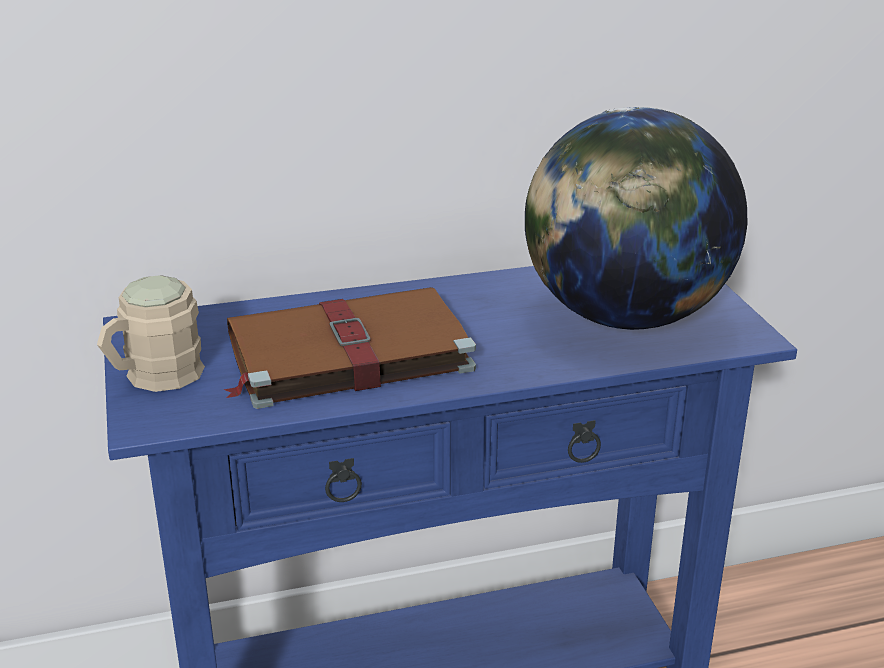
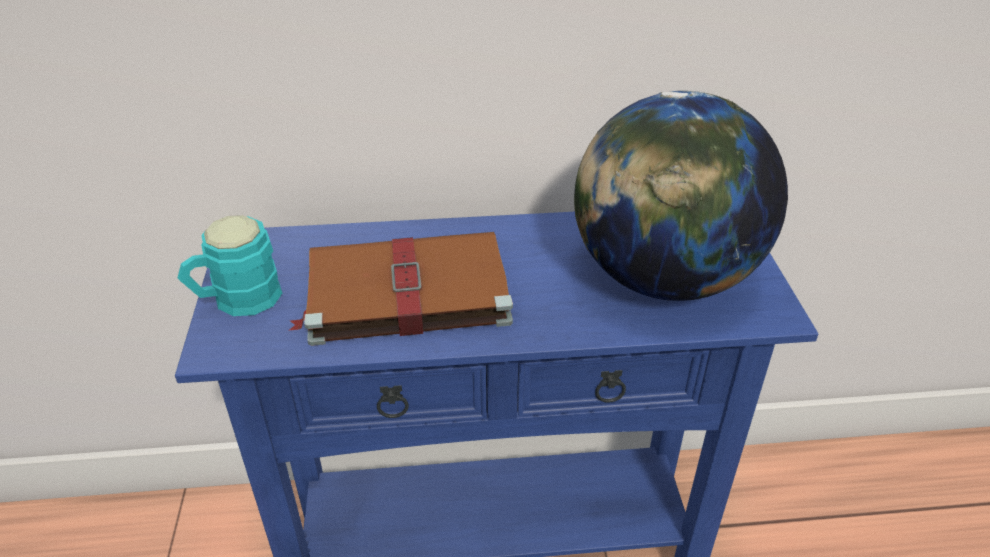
camera: 10 degrees right, 10 degrees up
(153, 377) = (236, 300): beige mug -> turquoise mug

